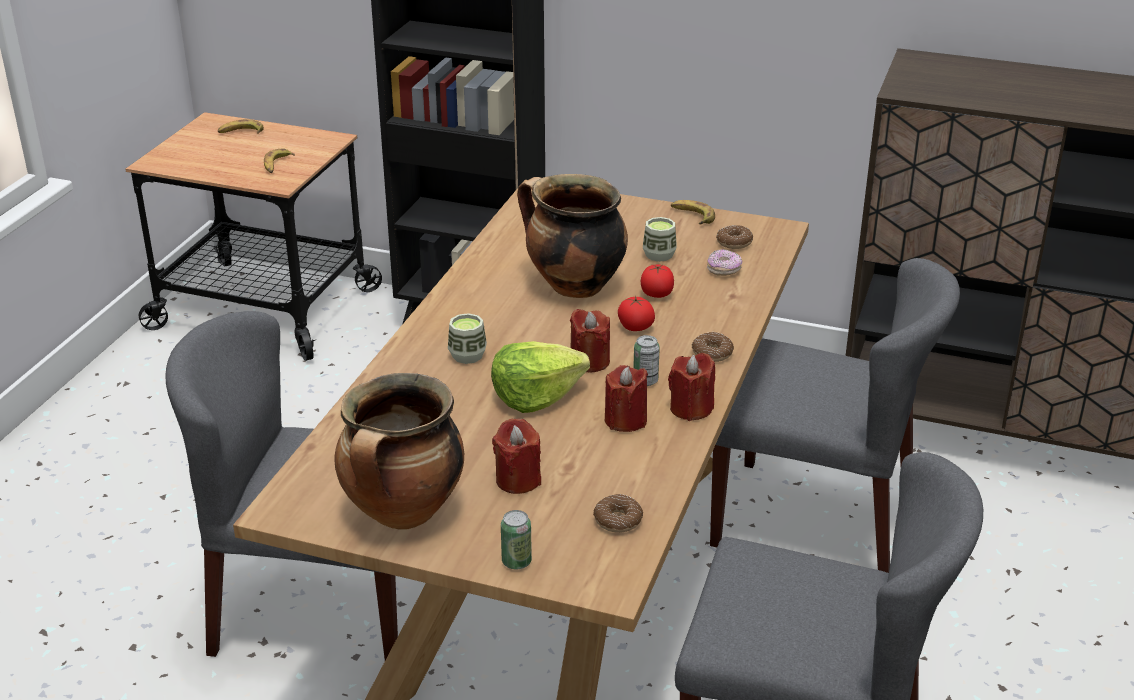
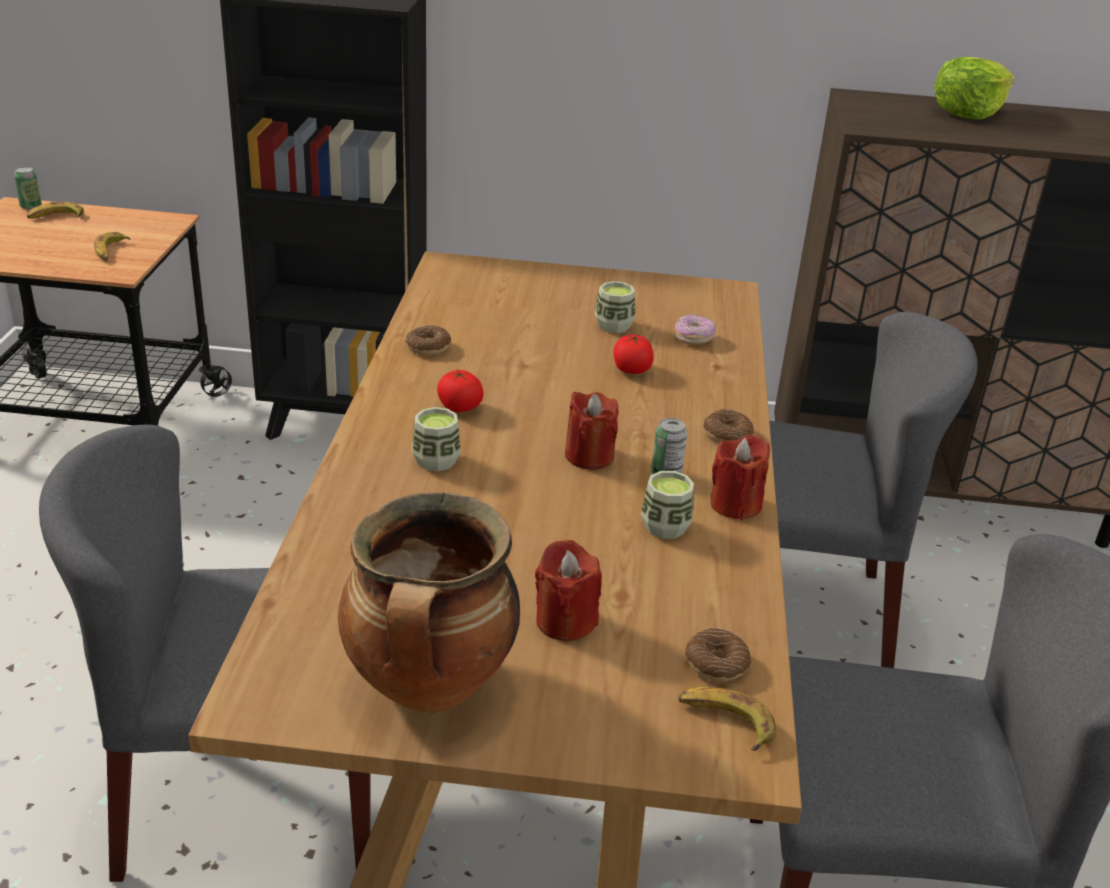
camera: 15 degrees left, 0 degrees up
(516, 562) = (611, 741): can -> can (30, 206)
(535, 396) = (542, 505): lettuce -> lettuce (968, 112)
(573, 286) = (531, 367): cooking pot -> none
(625, 420) = (665, 527): red candle -> cup
(635, 327) = (624, 410): tomato -> tomato (459, 407)
(692, 216) = (630, 281): banana -> banana (725, 722)
(734, 243) = (690, 308): donut -> donut (428, 347)

